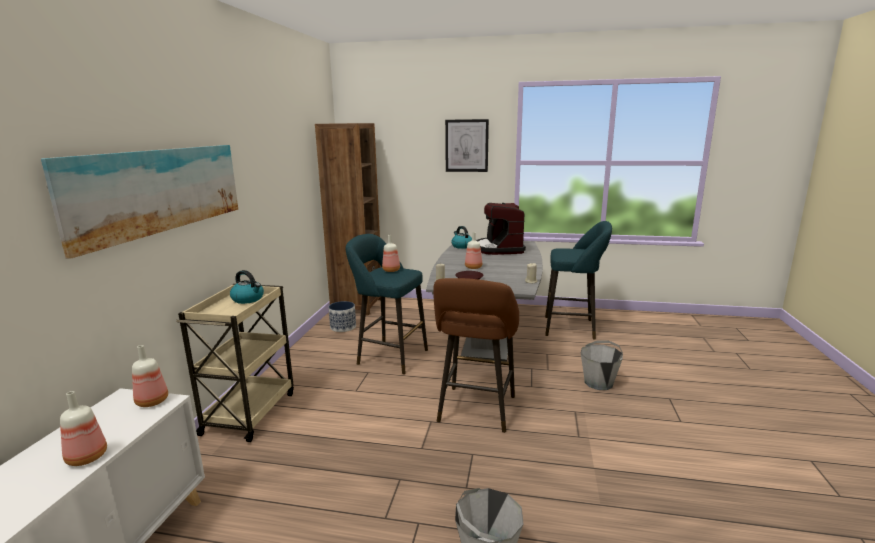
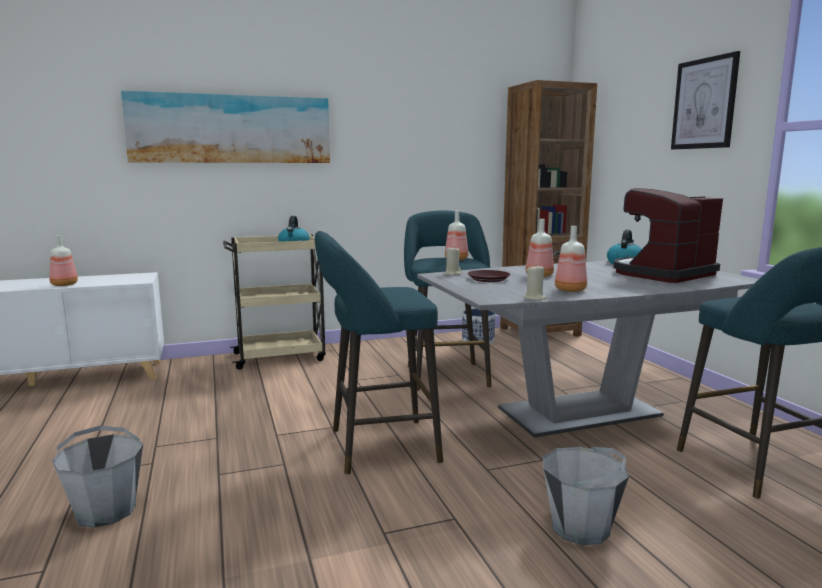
camera: 60 degrees right, 5 degrees down
(151, 401) = (140, 279): bottle -> bottle (570, 290)
(475, 411) = (377, 446): brown stool -> turquoise stool

